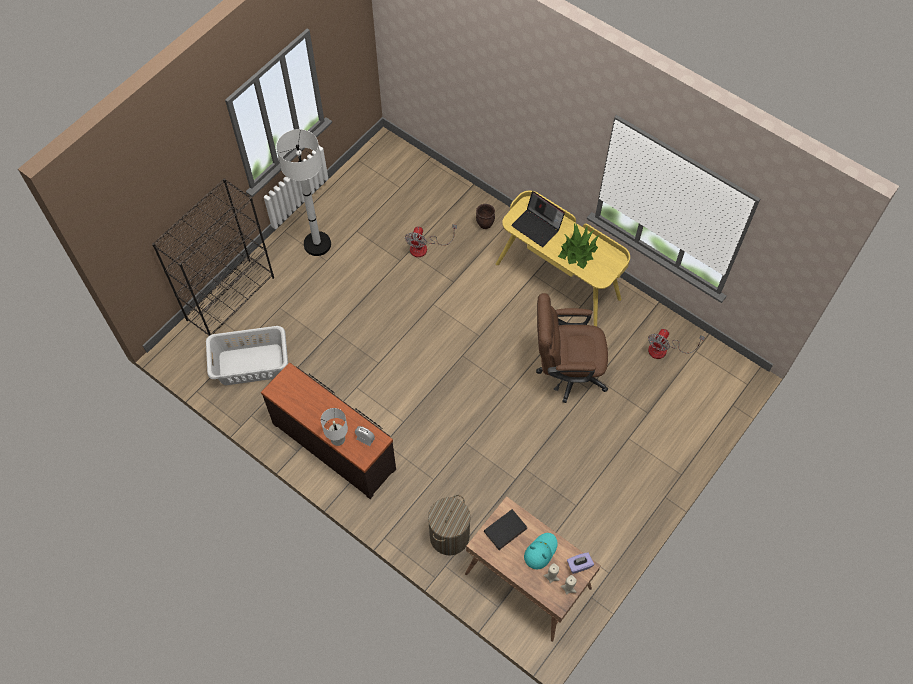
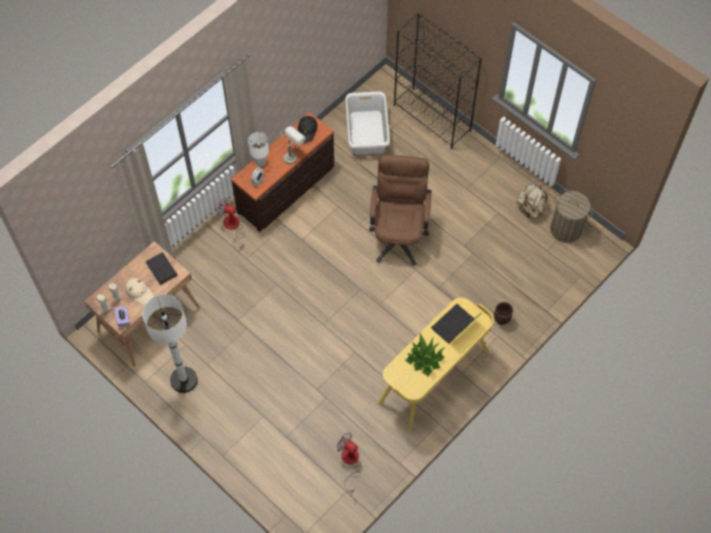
camera: 95 degrees right, 0 degrees up
(290, 391) = (306, 130): none -> black hat
(317, 244) = (484, 182): white floor lamp -> white floor lamp (184, 380)
(326, 403) = (293, 155): none -> grey table lamp
(350, 202) = (530, 208): none -> beige backpack
(424, 247) = (477, 267): fan -> fan (233, 228)
(449, 536) = (196, 266): laundry basket -> laundry basket (566, 229)
(540, 551) = (139, 292): turquoise hat -> beige hat
(566, 372) = (335, 372): brown office chair -> brown office chair (398, 234)

